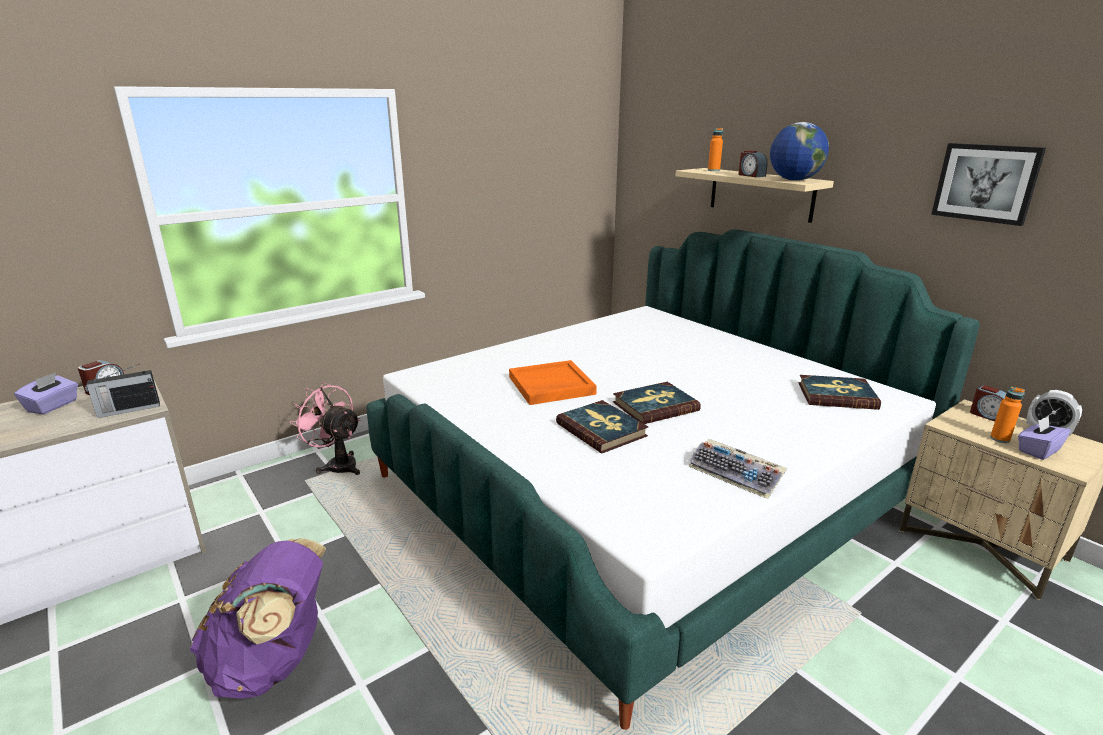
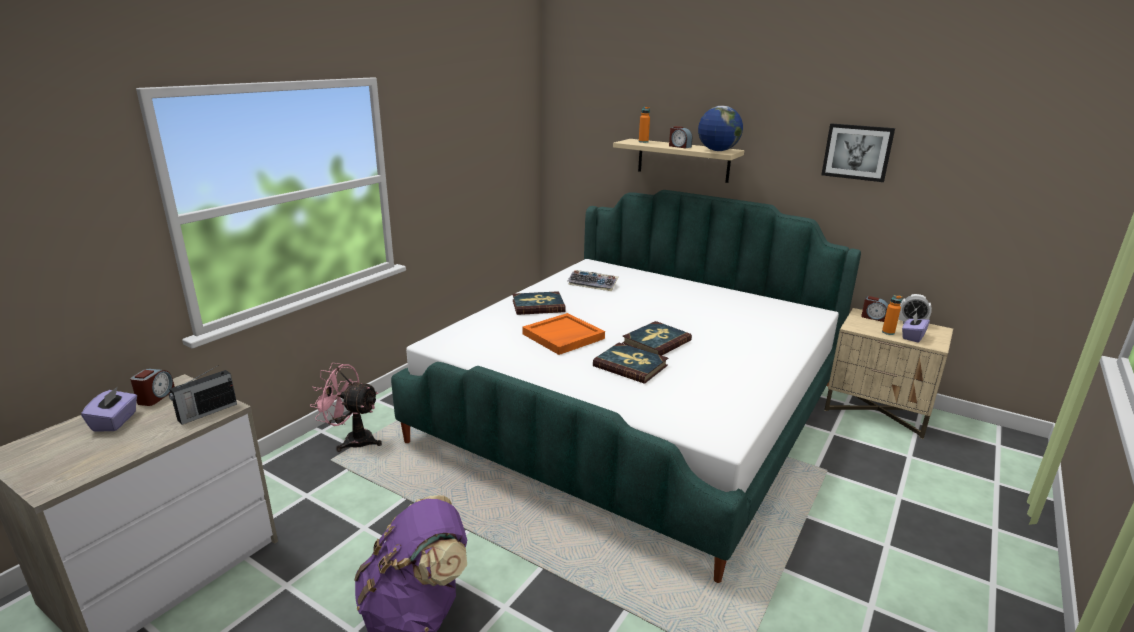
camera: 20 degrees left, 0 degrees up
(736, 474) = (747, 383): keyboard -> keyboard (593, 284)
(836, 395) = (775, 316): book -> book (538, 306)

